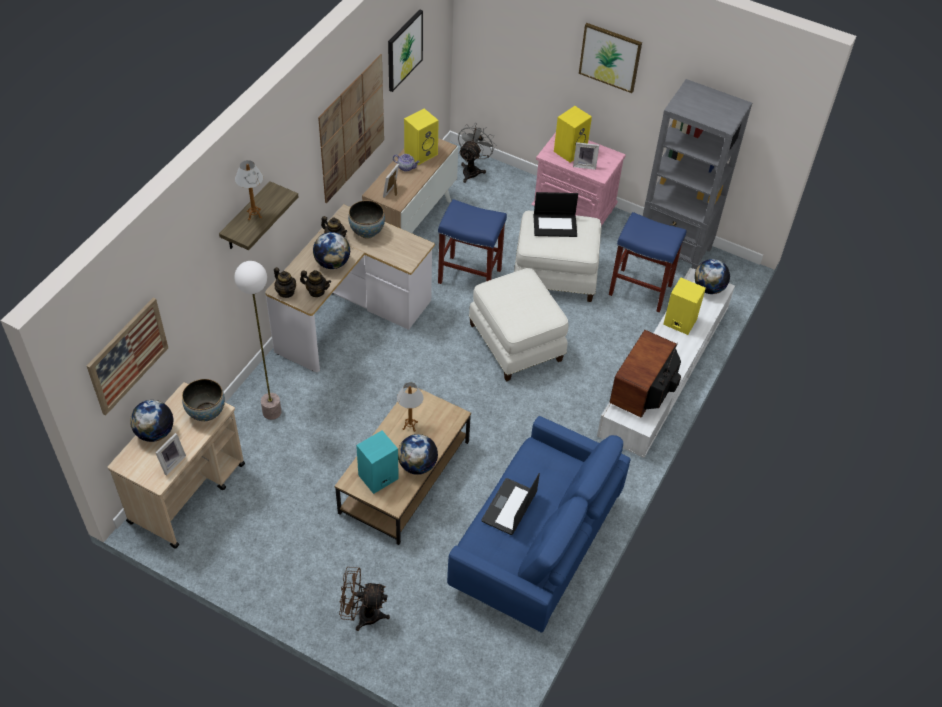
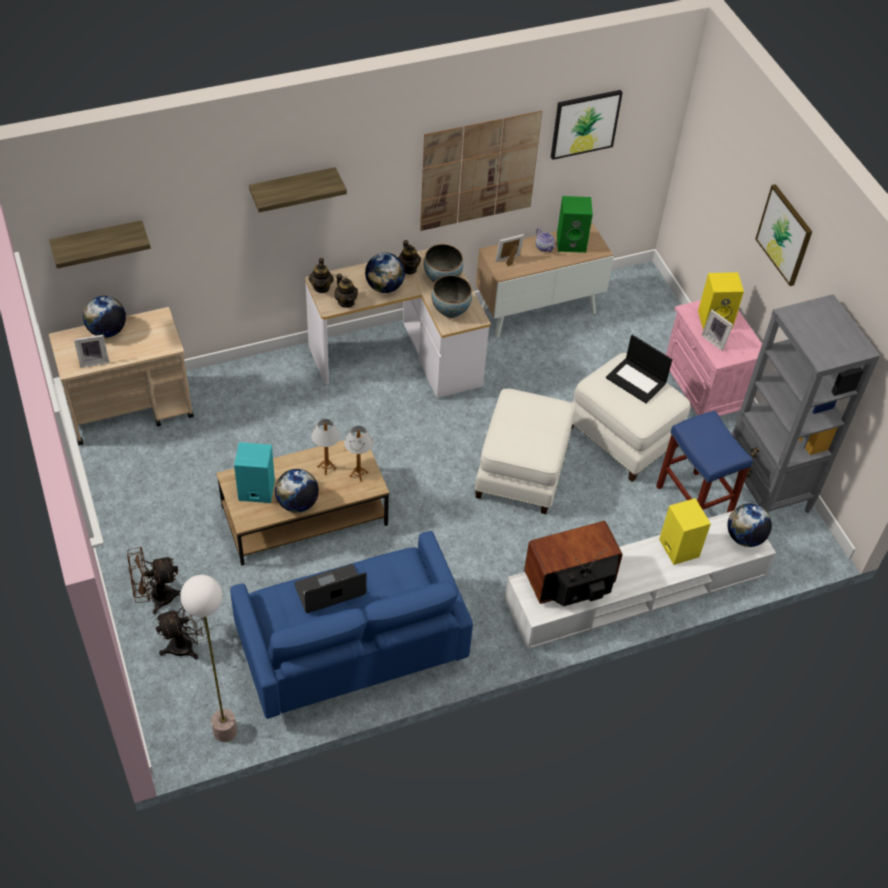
camera: 40 degrees right, 0 degrees up
(128, 355) = (98, 242): picture -> shelf
(206, 412) = (159, 341): bowl -> bowl (450, 310)
(254, 214) = (292, 186): table lamp -> table lamp (358, 474)
(272, 412) = (256, 392): floor lamp -> floor lamp (225, 731)
(362, 614) = (156, 598): brown fan -> brown fan turned 60 degrees counterclockwise
(421, 153) = (572, 242): yellow speaker -> green speaker
(470, 276) = (542, 388): blue stool -> none
(472, 170) = (646, 298): grey fan -> grey fan (188, 644)

